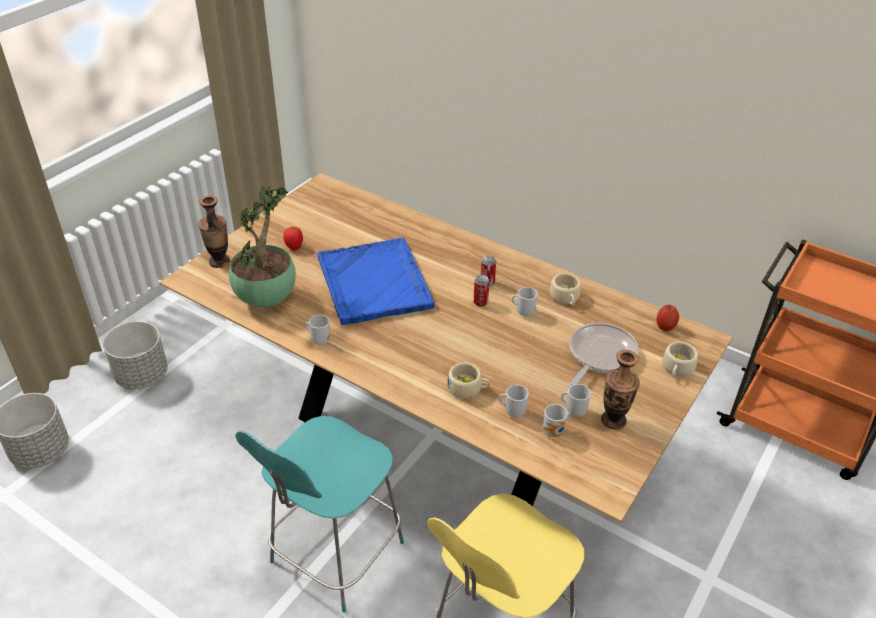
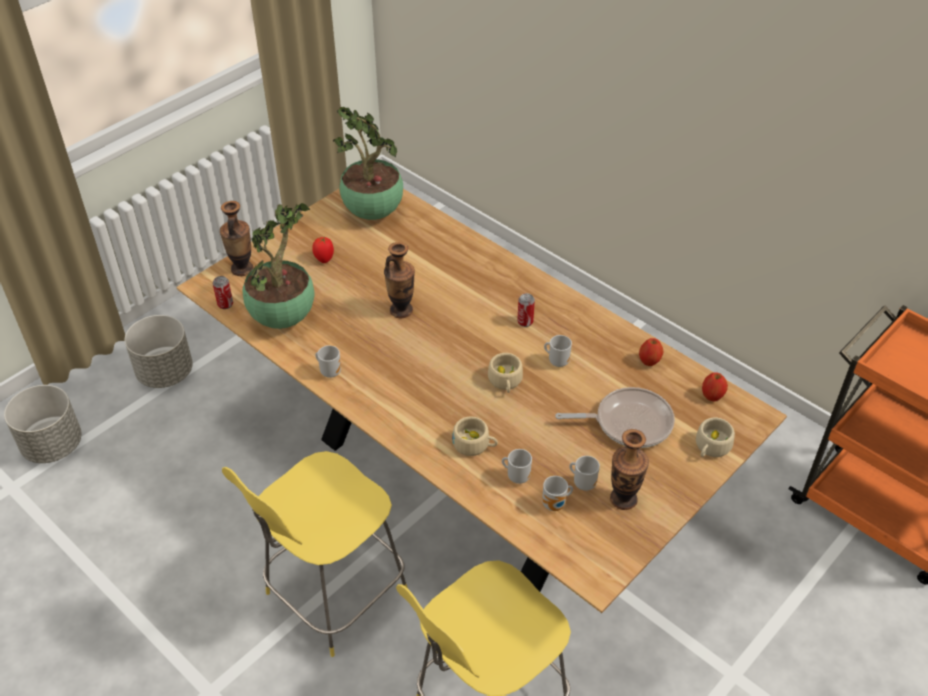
camera: 10 degrees right, 5 degrees up
(332, 207) = (374, 213): none -> potted plant
(334, 555) = (332, 595): turquoise stool -> yellow stool
(374, 283) = (401, 310): blue tray -> vase
(480, 302) = (512, 345): can -> can (225, 304)
(565, 298) = (608, 350): beige cup -> beige cup (505, 382)
(600, 356) = (628, 422): frying pan -> frying pan turned 45 degrees clockwise
(603, 304) = (649, 361): none -> apple

